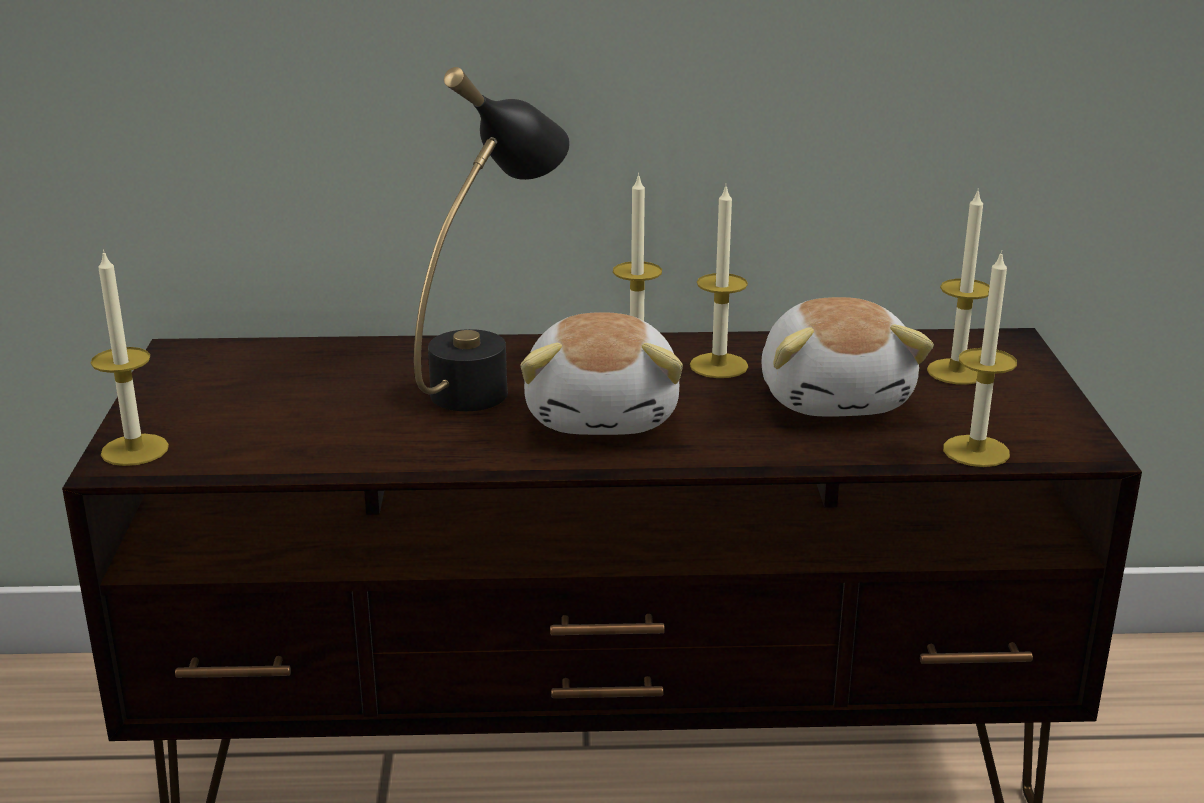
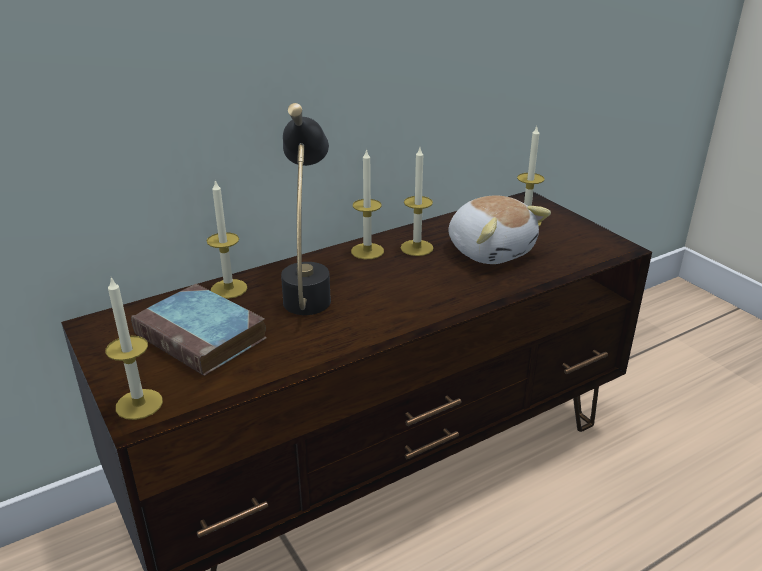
camera: 30 degrees left, 5 degrees up
(290, 399) = (203, 337): none -> book
(605, 415) = (393, 293): plush toy -> none
(976, 451) = (580, 261): candle -> candle (229, 289)

